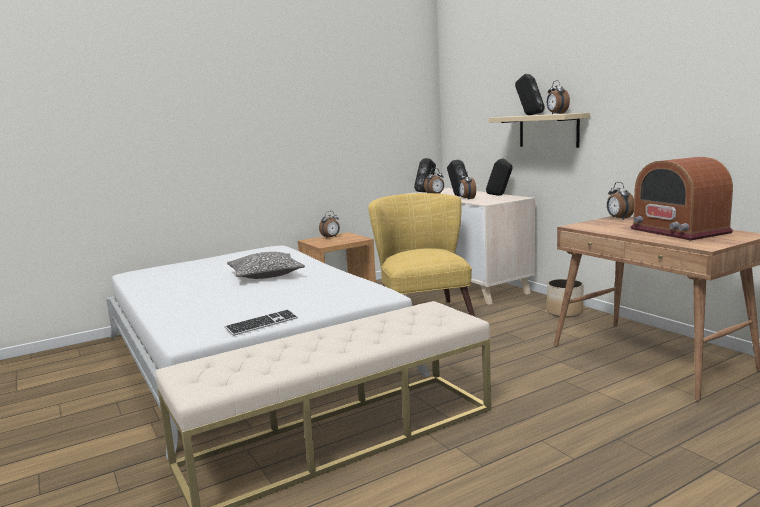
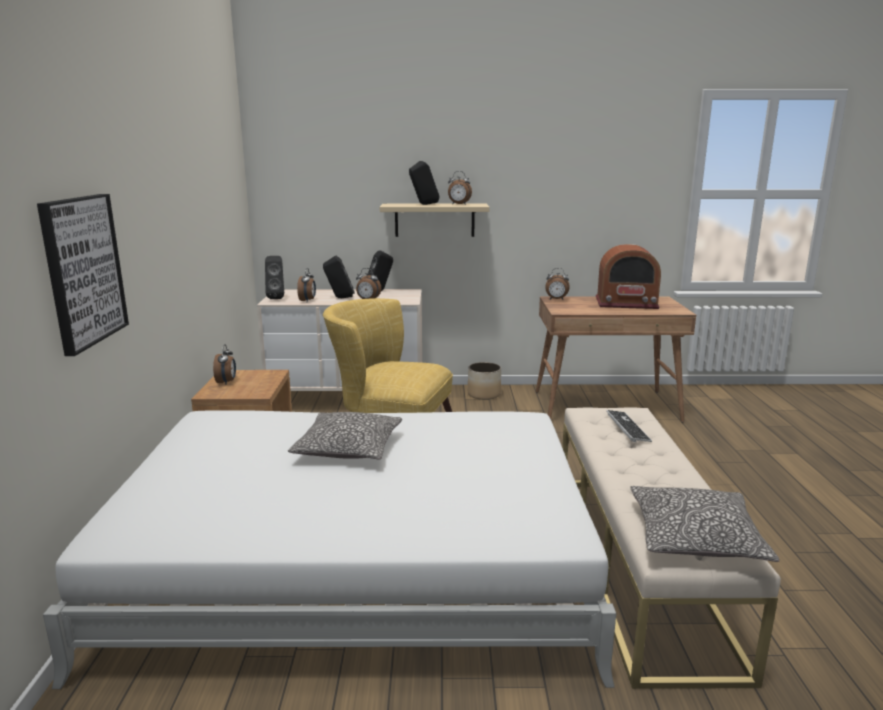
camera: 60 degrees left, 5 degrees up
(180, 142) = (83, 271): none -> picture
(217, 373) = (695, 537): none -> pillow
(262, 324) = (560, 487): keyboard -> keyboard (627, 427)

